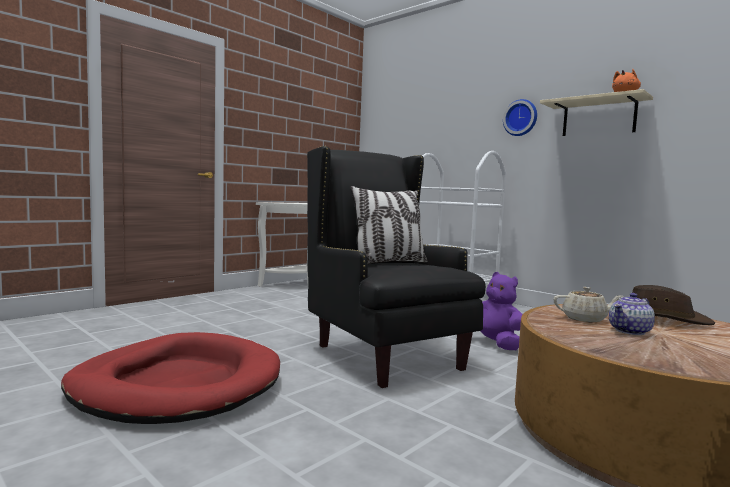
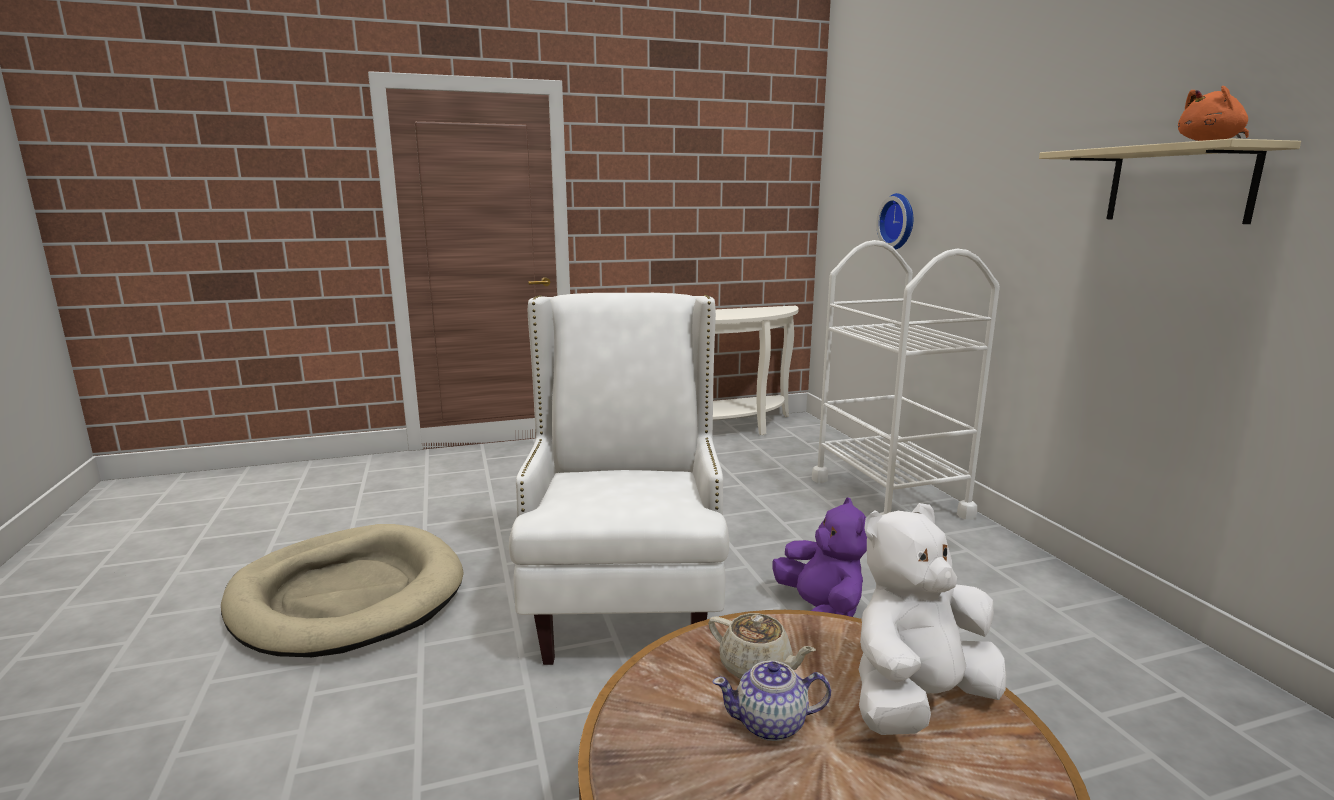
camera: 30 degrees right, 10 degrees up
(178, 384) = (347, 596): red dog bed -> beige dog bed
(386, 356) = (625, 605): black armchair -> white armchair
(388, 263) = (626, 474): pillow -> none
(521, 118) = (1040, 175): wall clock -> wall clock (899, 221)
(659, 318) = (917, 700): brown hat -> white plush toy

